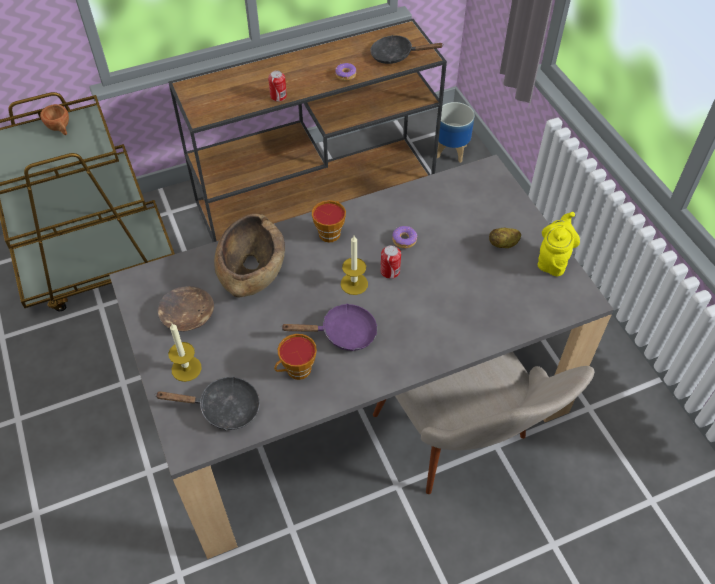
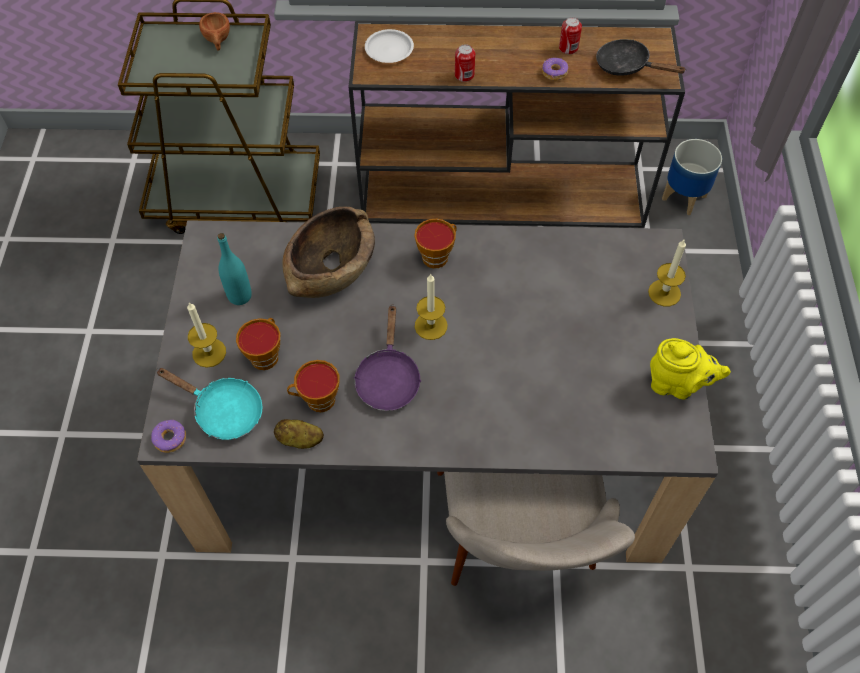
camera: 25 degrees right, 5 degrees up
(188, 316) = (240, 296): brown bowl -> turquoise bottle
(207, 95) = (389, 49): none -> white plate
(223, 408) = (223, 411): black frying pan -> turquoise frying pan
(235, 352) = (265, 355): none -> cup
(343, 333) = (388, 378): purple frying pan -> purple frying pan turned 75 degrees clockwise
(390, 271) = (478, 326): can -> can (568, 48)
(404, 240) = (514, 295): donut -> donut (170, 438)
(504, 244) = (628, 343): potato -> potato (300, 440)
(509, 201) = (664, 293): none -> candle
(553, 260) = (677, 385): yellow teapot -> yellow teapot turned 60 degrees clockwise

